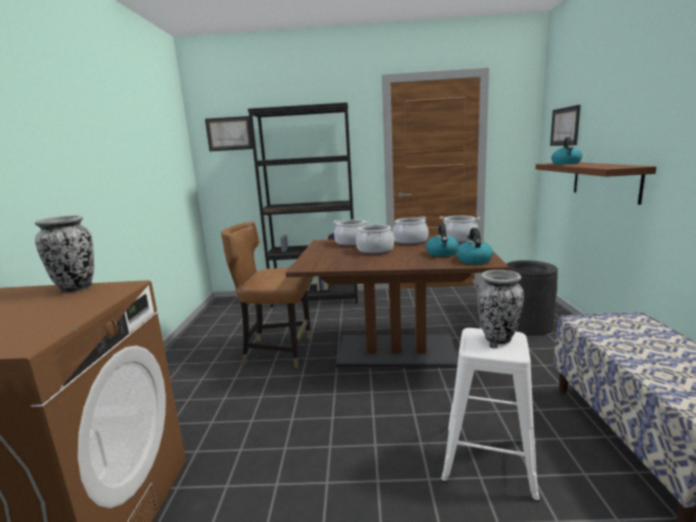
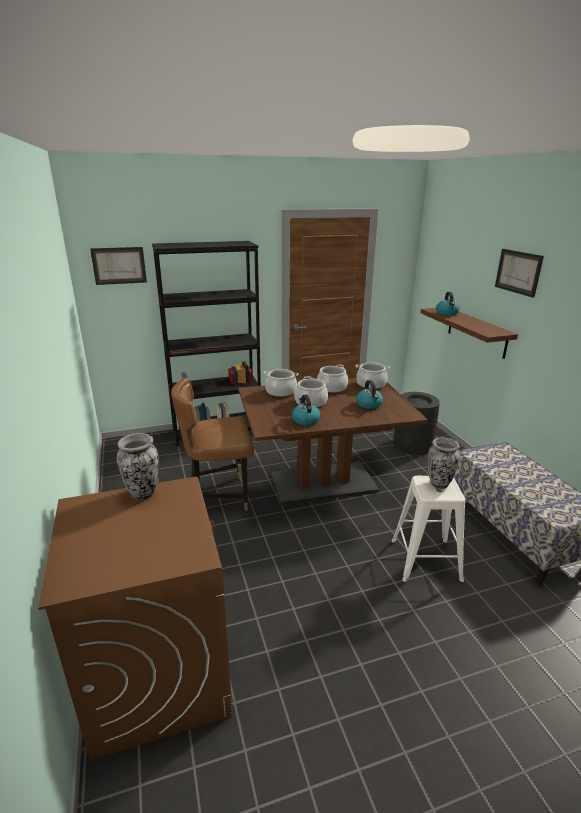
camera: 20 degrees left, 10 degrees up
(473, 260) = (398, 412): kettle -> kettle (305, 420)
(565, 126) = (442, 274): picture -> picture (518, 272)

